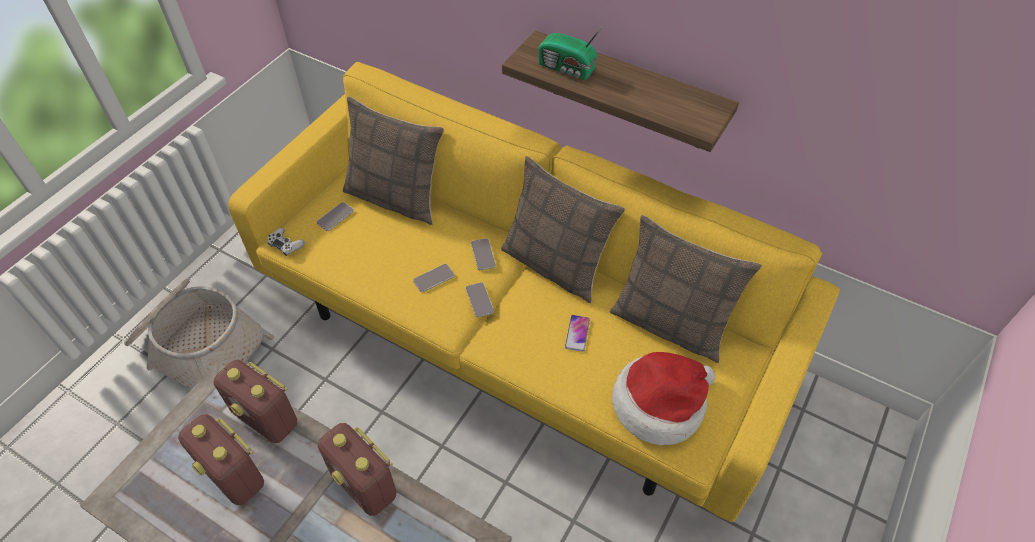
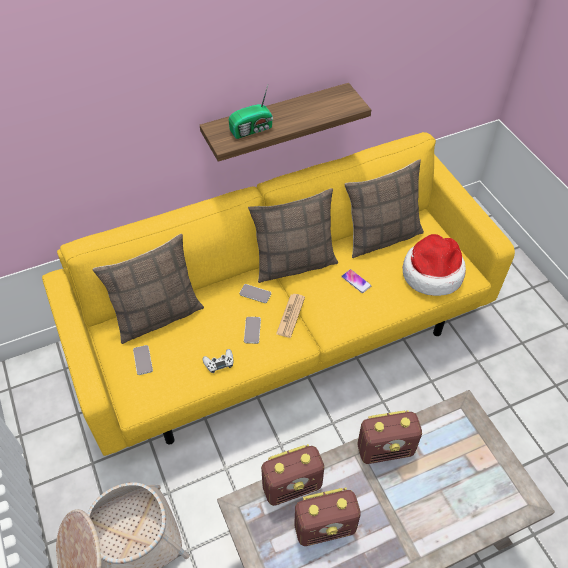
camera: 55 degrees left, 0 degrees up
(286, 244) = (140, 404): white game controller -> white game controller (219, 363)
(479, 300) = (290, 315): phone -> newspaper

